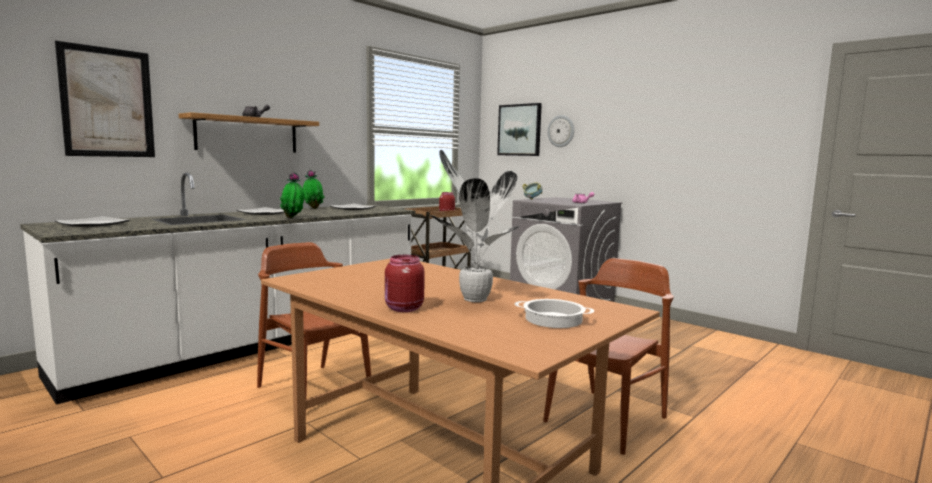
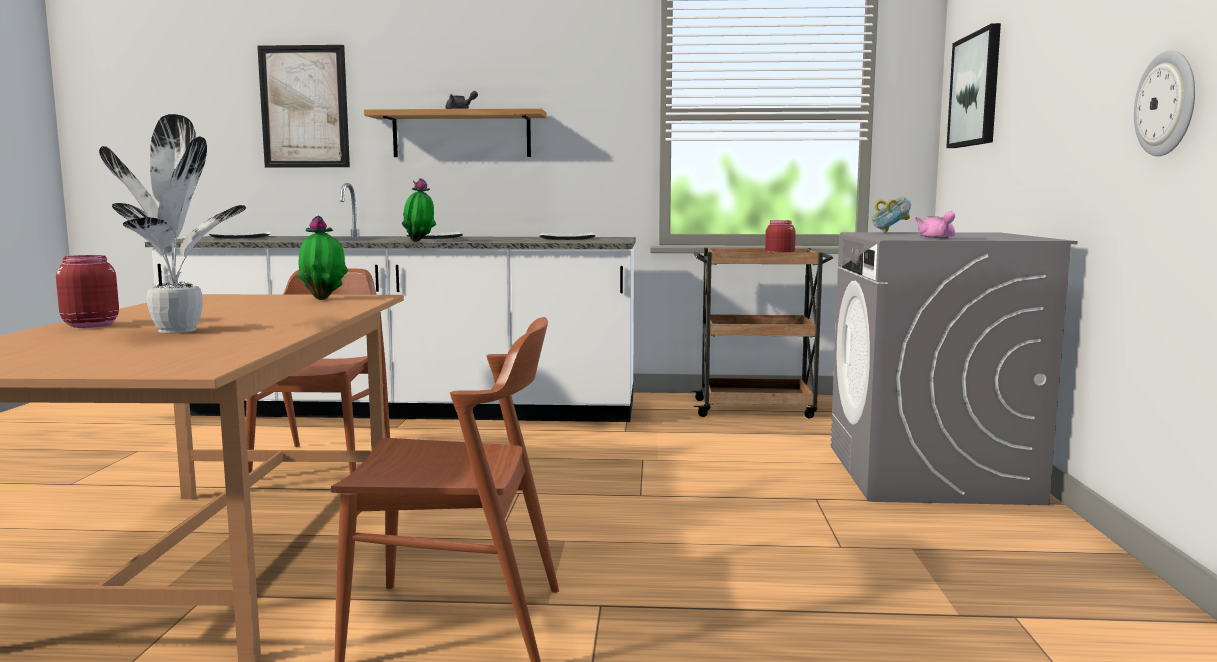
camera: 50 degrees right, 0 degrees up
(313, 208) = (526, 237): potted plant -> potted plant (324, 299)
(554, 319) = (92, 356): cooking pot -> none
(561, 131) = (1019, 80): wall clock -> wall clock (1167, 104)

